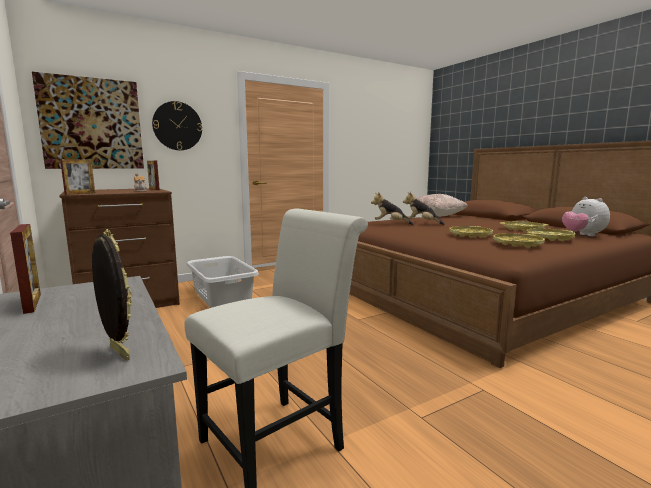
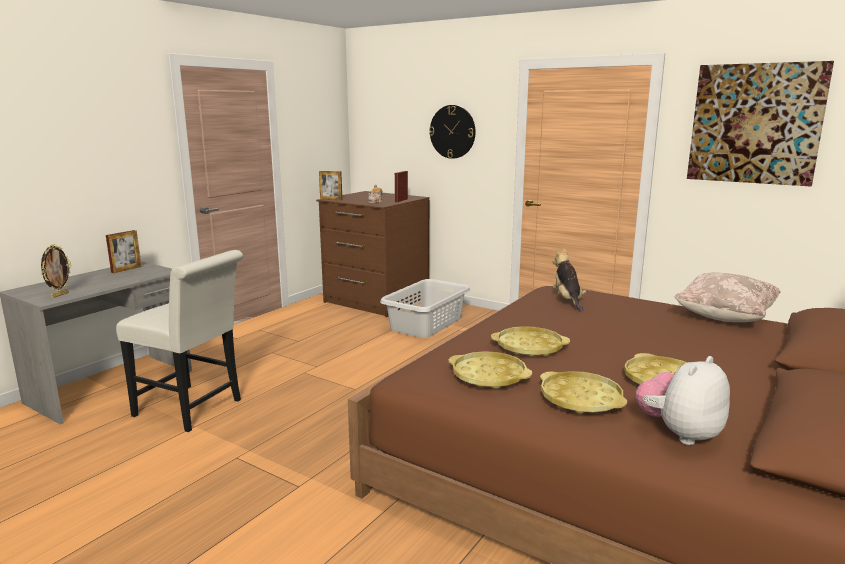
camera: 65 degrees right, 5 degrees up
(92, 124) = (387, 132): picture -> picture (755, 124)
(421, 223) = (604, 315): plush toy -> none

